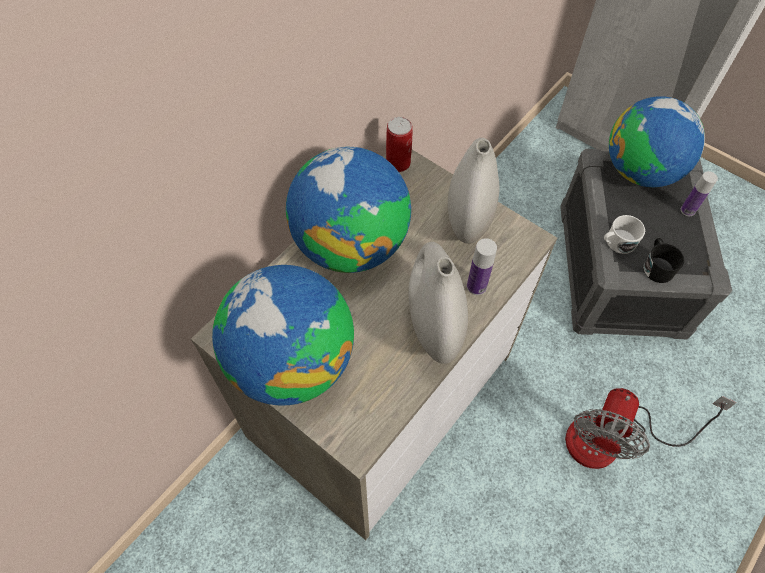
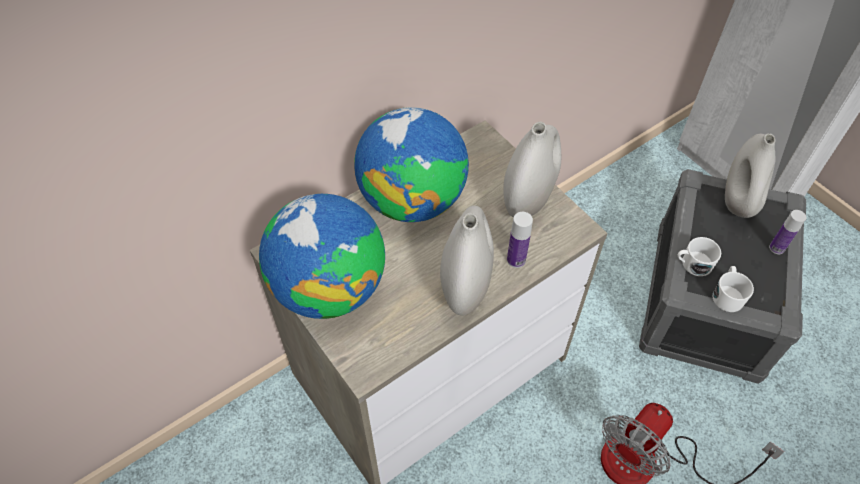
camera: 15 degrees right, 5 degrees down
(398, 163) = (478, 138): can -> none
(640, 171) = (738, 201): globe -> white vase
(657, 266) = (727, 295): black mug -> white mug

